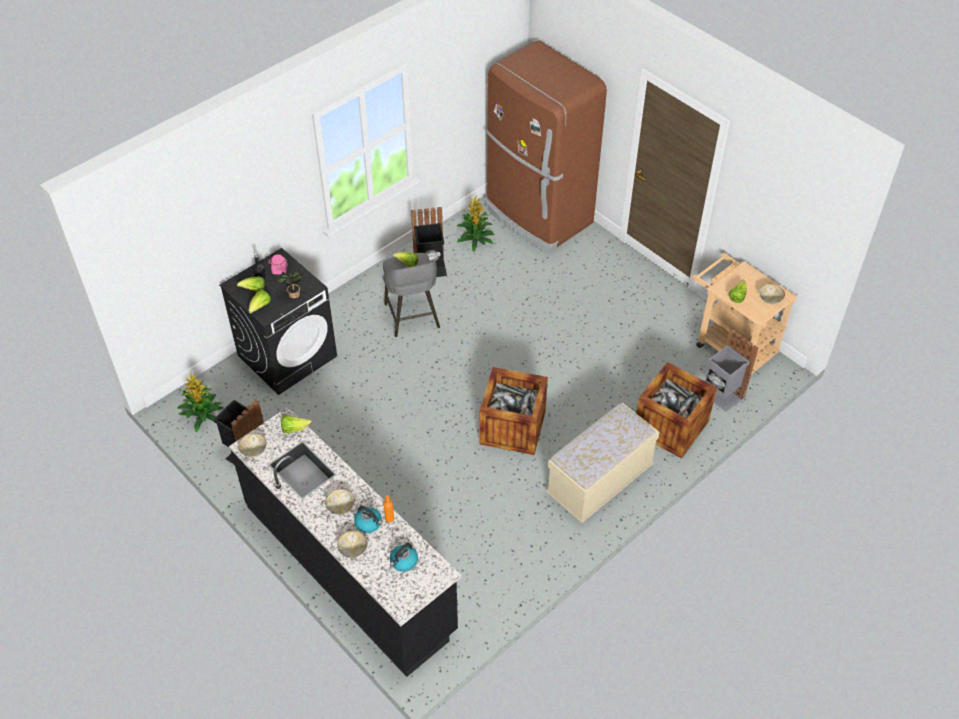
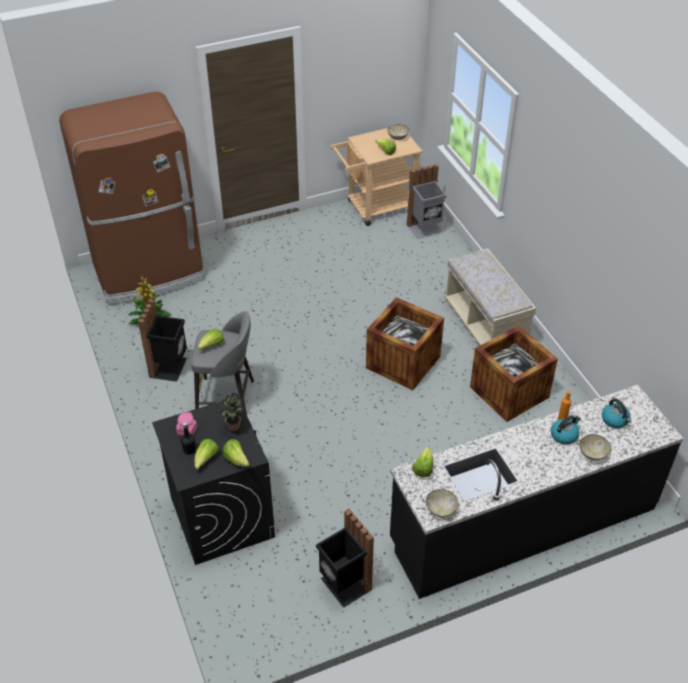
camera: 70 degrees left, 5 degrees down
(203, 415) = (270, 618): potted plant -> none
(340, 507) = (538, 452): bowl -> none
(670, 426) = (444, 266): crate -> crate (509, 392)

